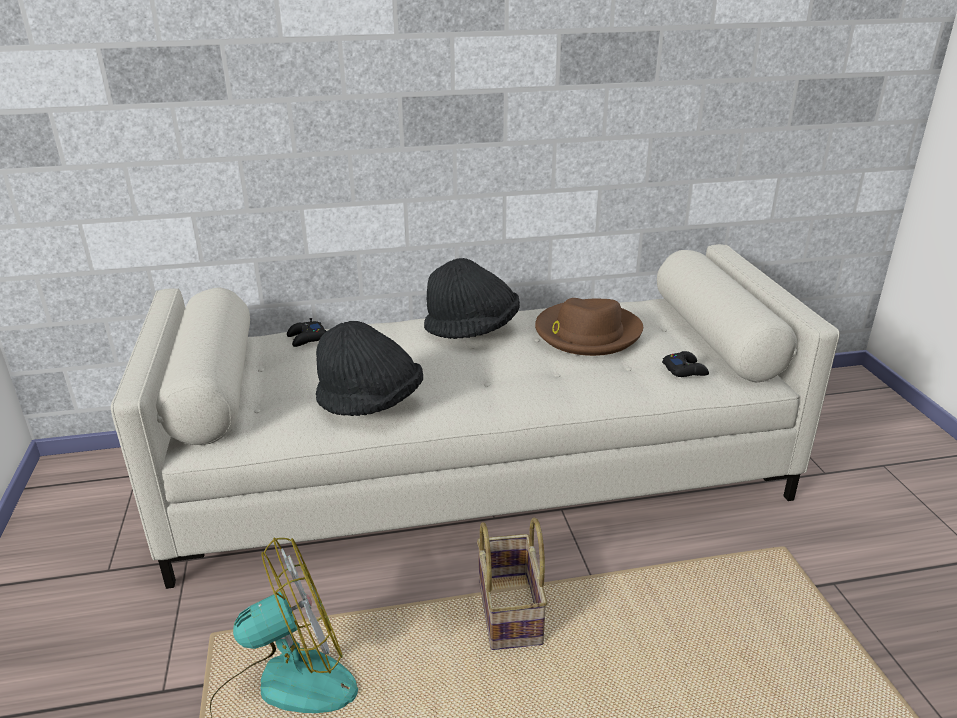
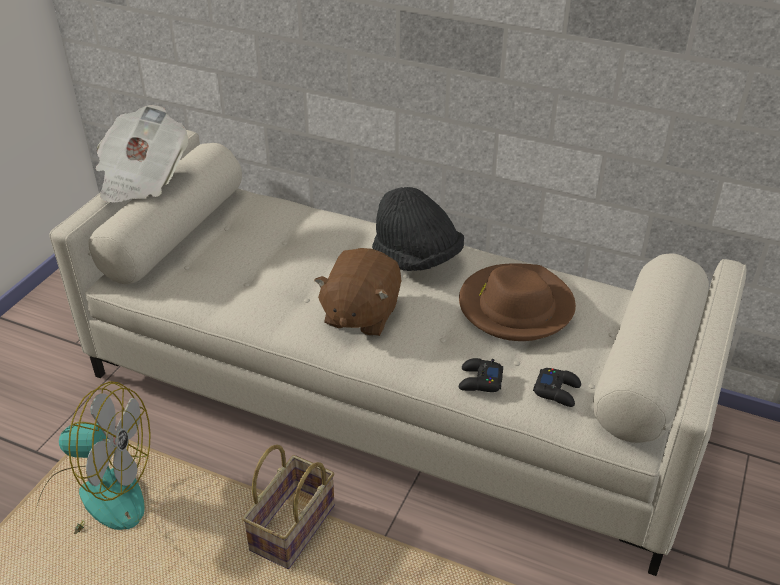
camera: 35 degrees right, 10 degrees up
(171, 331) = (142, 178): none -> newspaper
(306, 338) = (279, 212): black game controller -> black game controller (479, 381)
(370, 404) = (256, 300): black hat -> none
(475, 381) = (360, 314): none -> brown plush toy

